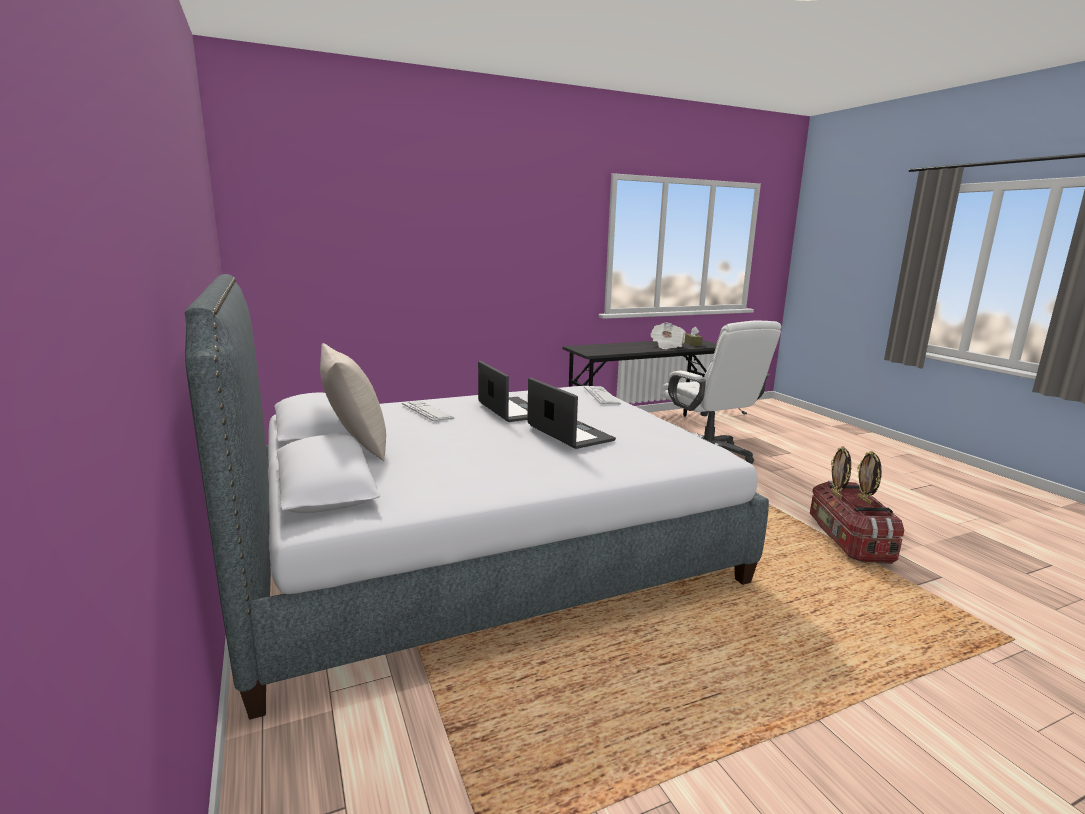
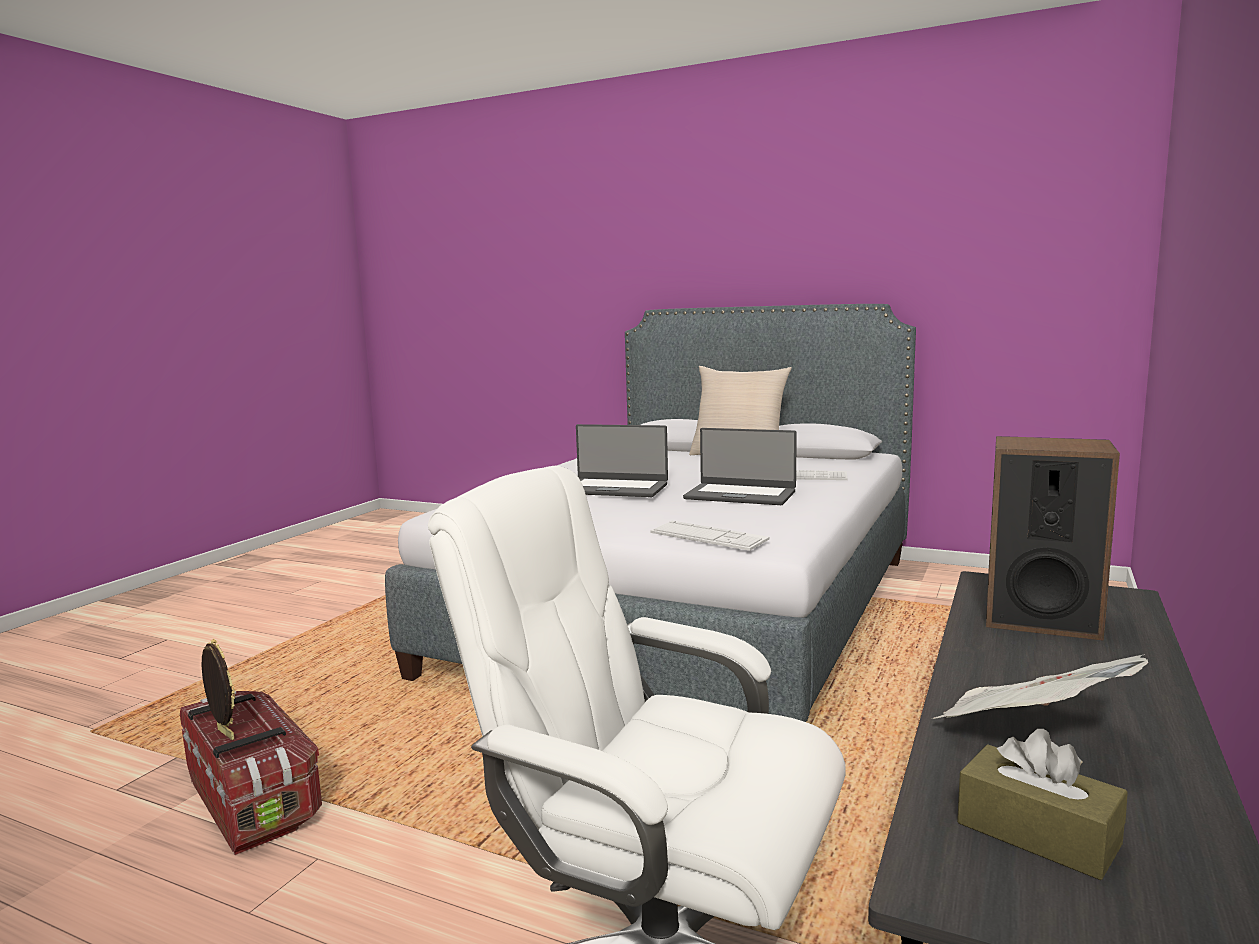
camera: 140 degrees right, 5 degrees down
(608, 349) = (1040, 619): none -> speaker
(836, 495) = (278, 717): picture frame -> none

